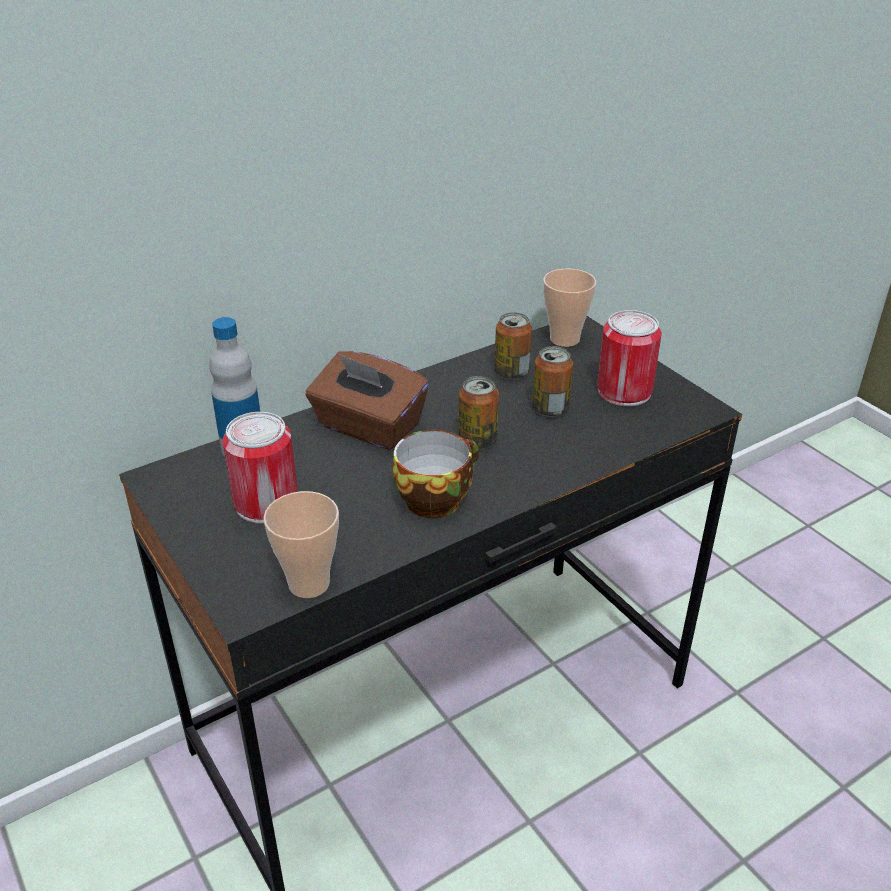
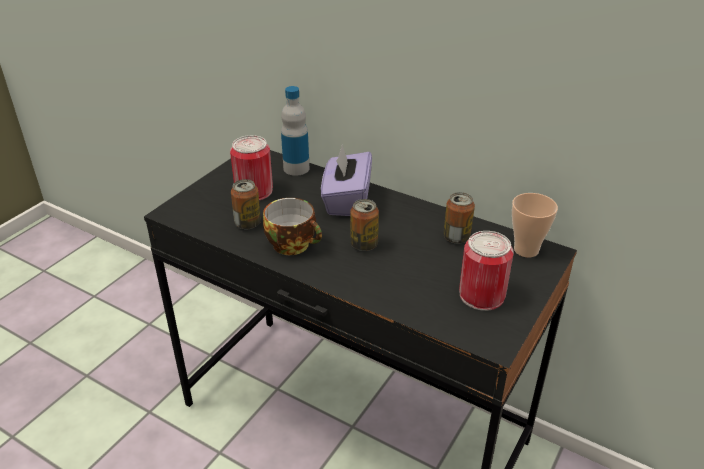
camera: 65 degrees right, 0 degrees up
(309, 584) = (196, 225): cup -> none
(368, 427) = (346, 201): brown tissue box -> purple tissue box
(550, 409) = (426, 265): can -> can (248, 223)

